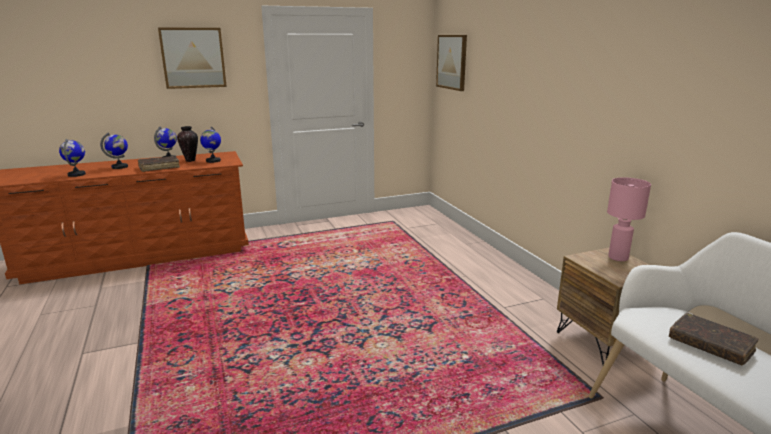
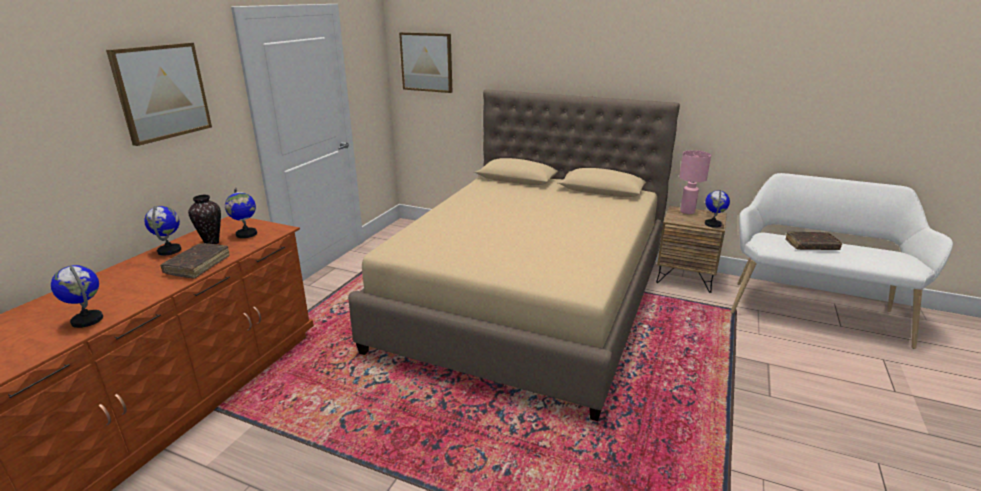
camera: 45 degrees left, 5 degrees up
(120, 167) = (127, 285): globe -> globe (713, 224)
(405, 292) = (528, 302): none -> beige bed

